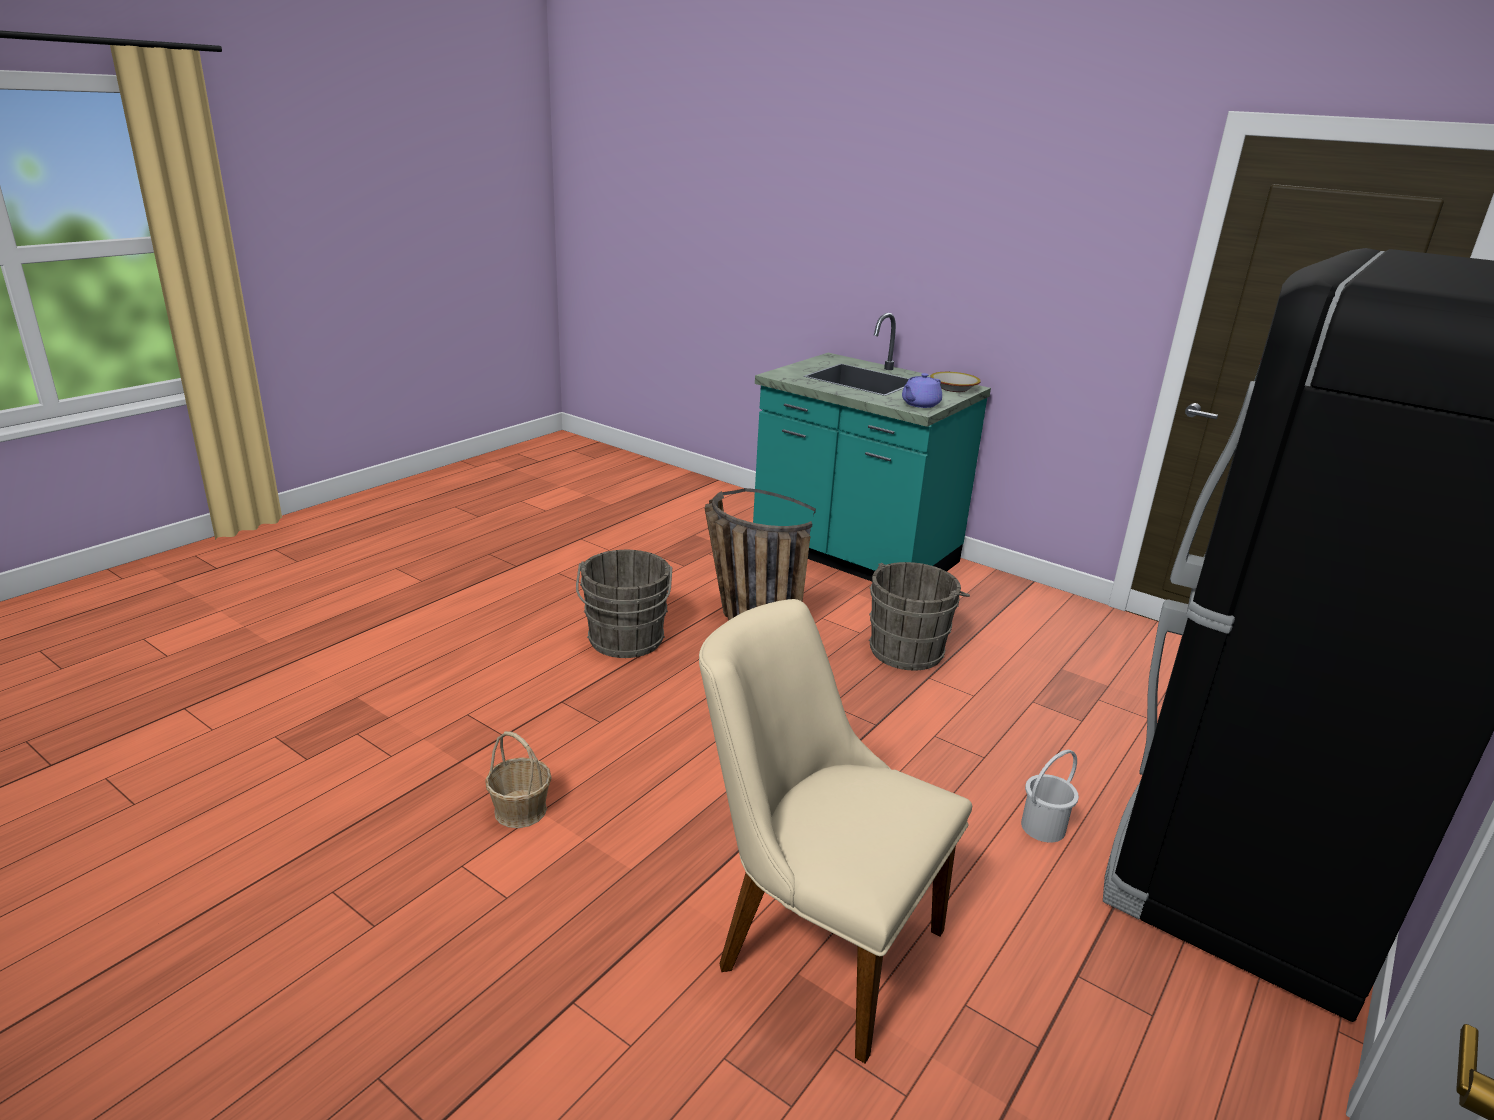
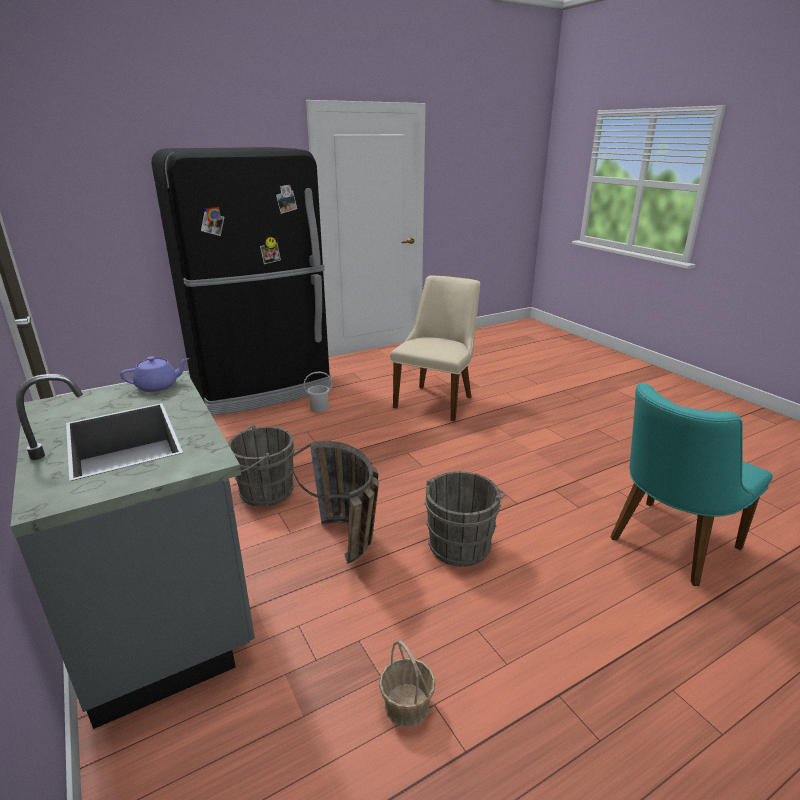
camera: 155 degrees left, 0 degrees up
(359, 685) = (666, 546): none -> turquoise chair
(520, 810) = (542, 453): basket -> basket (406, 706)
(812, 941) = (437, 399): beige chair -> beige chair turned 120 degrees counterclockwise
(854, 555) = (165, 610): turquoise counter -> grey counter
(954, 388) = (64, 405): bowl -> none

